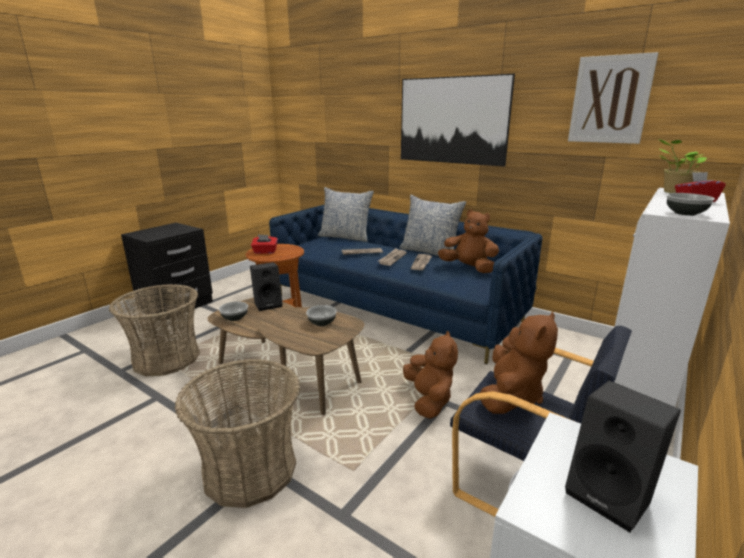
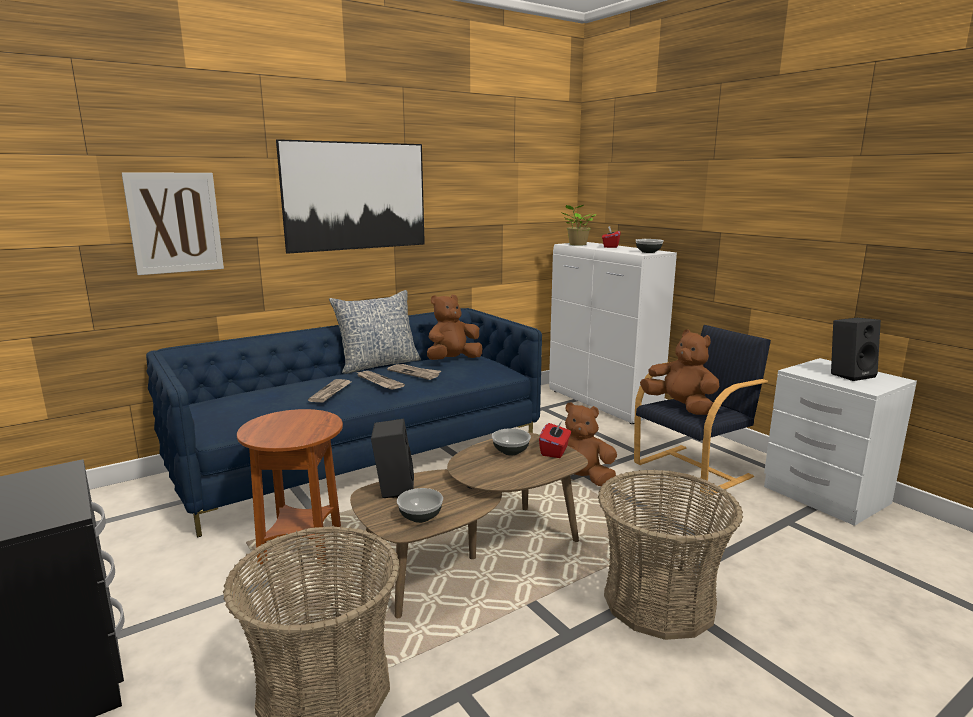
camera: 70 degrees left, 5 degrees down
(265, 252) = (282, 433): red tissue box -> red tissue box (555, 451)
(345, 237) = (234, 393): pillow -> none
(610, 100) = (500, 173): picture -> picture (175, 223)

